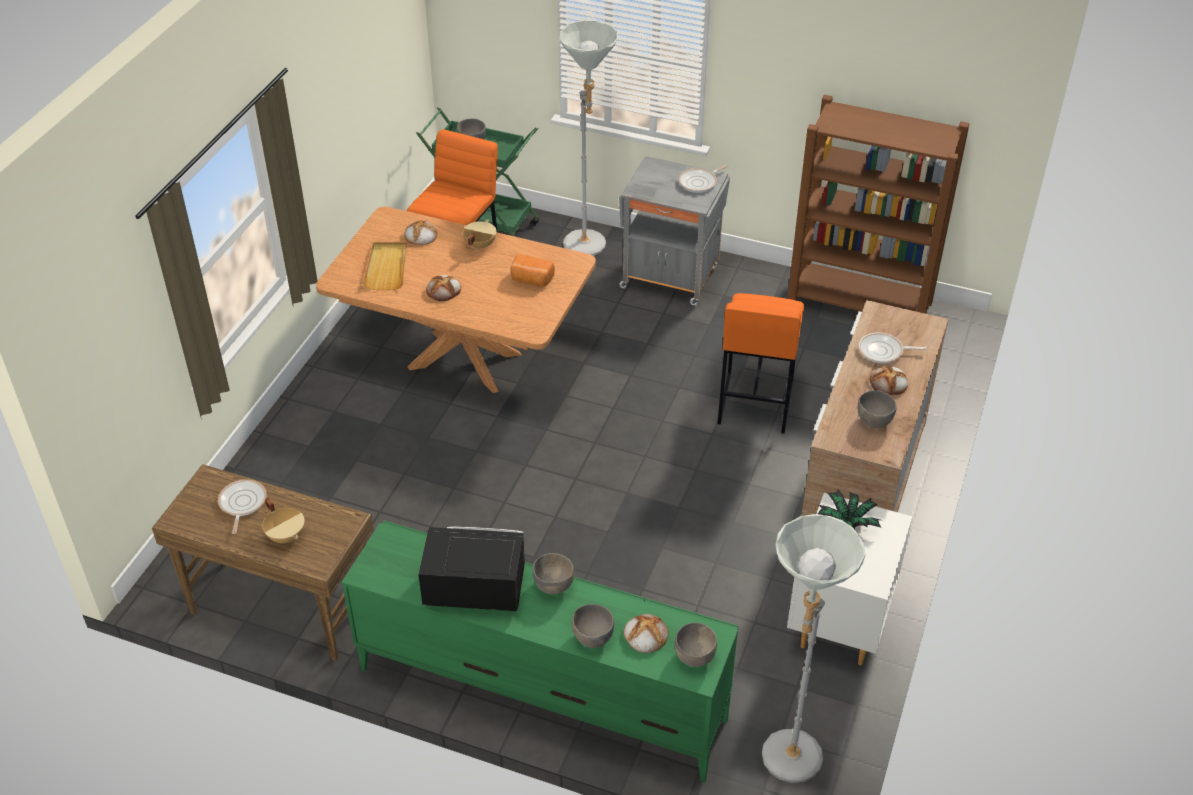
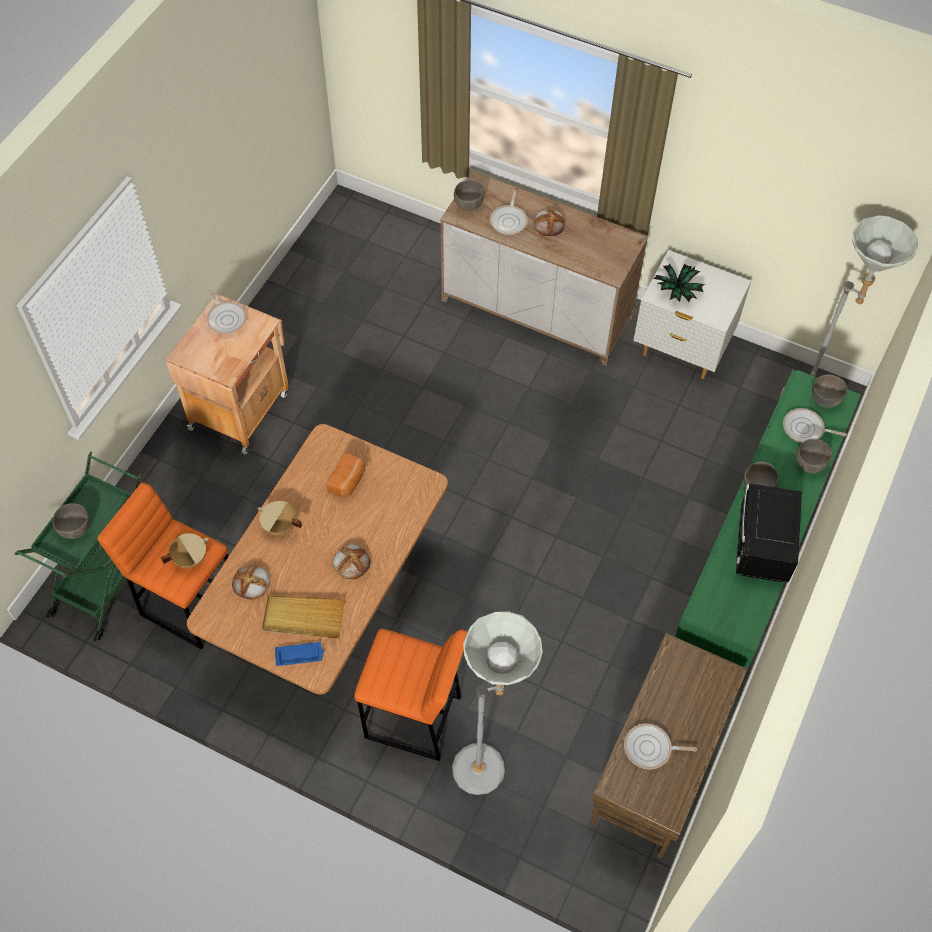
camera: 85 degrees left, 15 degrees up
(287, 536) = (693, 705): beige cooking pot -> beige cooking pot (189, 558)
(350, 270) = (300, 655): none -> blue tray
(588, 250) = (175, 478): grey floor lamp -> grey floor lamp (489, 766)
(645, 635) = (805, 429): bread -> frying pan
(671, 278) = (240, 409): grey cart -> brown cart
(755, 405) = (433, 367): orange stool -> orange stool (416, 718)
(859, 304) = (311, 268): brown bookcase -> none
(874, 421) = (593, 242): grey bowl -> grey bowl (468, 205)

